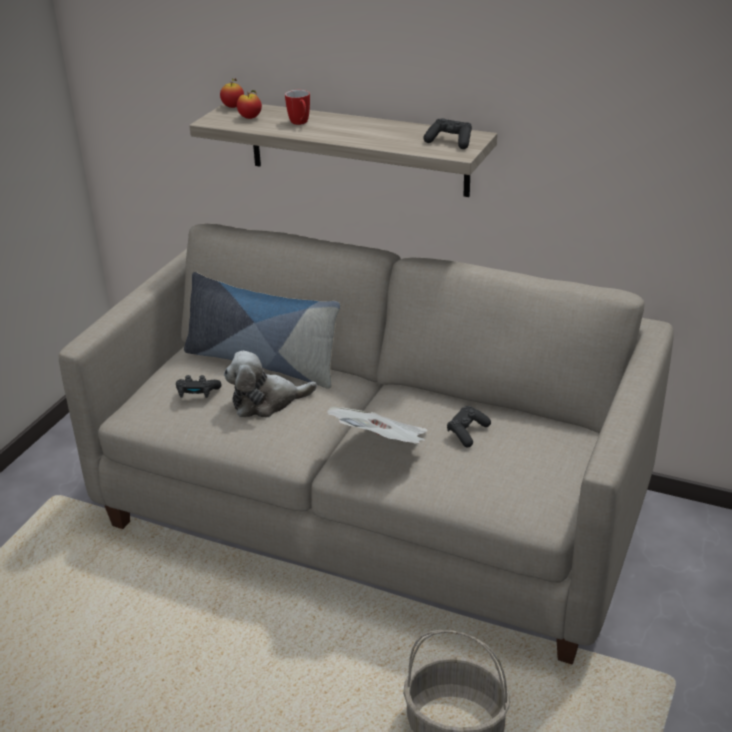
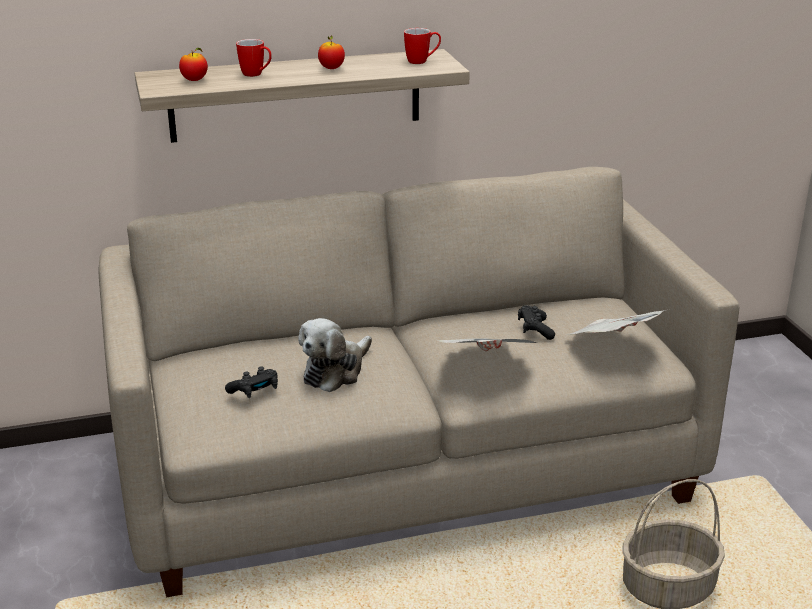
camera: 40 degrees left, 5 degrees down
(233, 107) = (155, 76): apple -> apple (331, 68)
(262, 363) = (276, 345): pillow -> none
(450, 142) = (422, 61): black game controller -> mug
(513, 477) = (614, 346): none -> newspaper

